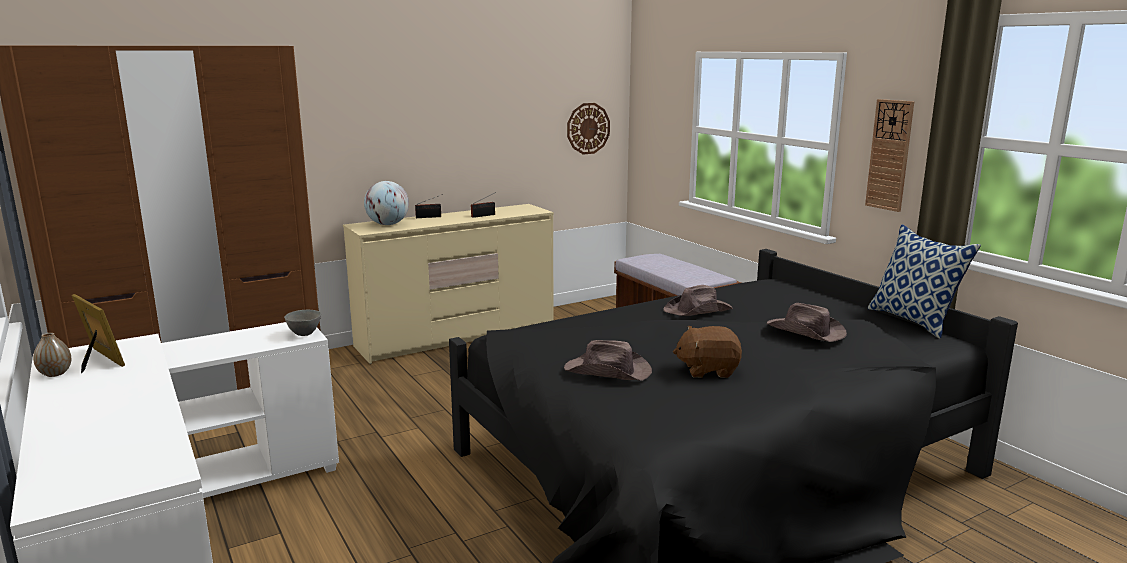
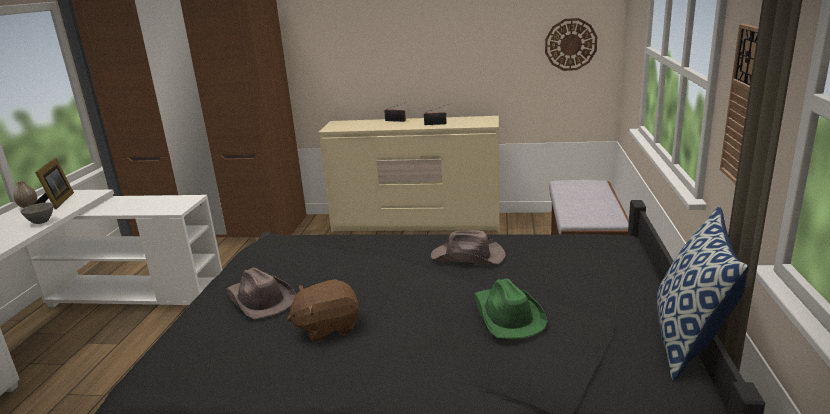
camera: 40 degrees right, 5 degrees up
(304, 334) = (179, 207): grey bowl -> grey bowl (41, 222)
(388, 224) = (355, 124): globe -> none
(707, 370) = (327, 327): brown plush toy -> brown plush toy turned 60 degrees counterclockwise
(806, 331) = (507, 315): brown hat -> green hat

